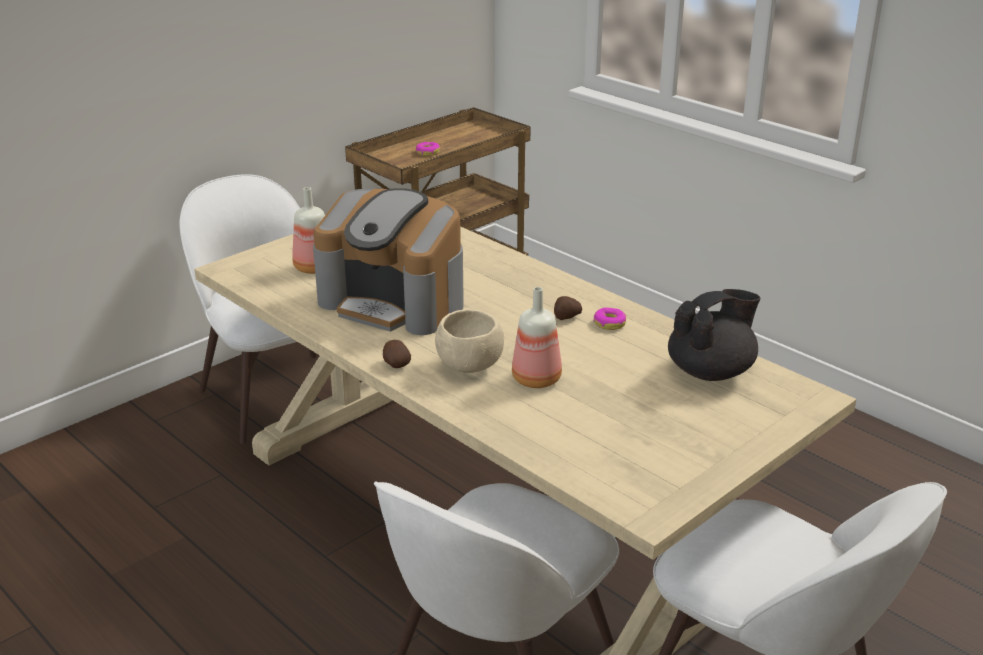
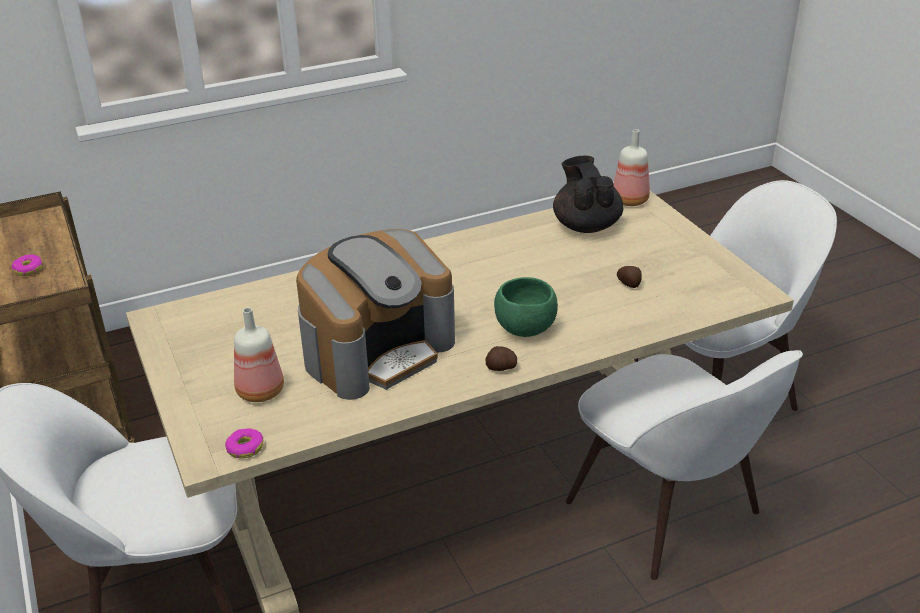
camera: 70 degrees left, 5 degrees up
(469, 366) = (525, 329): beige bowl -> green bowl
(537, 379) = (561, 300): bottle -> bottle (629, 200)
(566, 317) = (467, 266): potato -> potato (629, 284)
(609, 323) = (490, 249): donut -> donut (245, 448)

